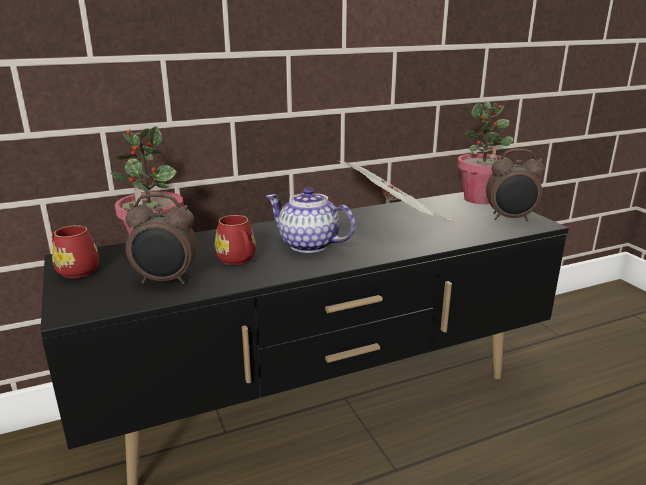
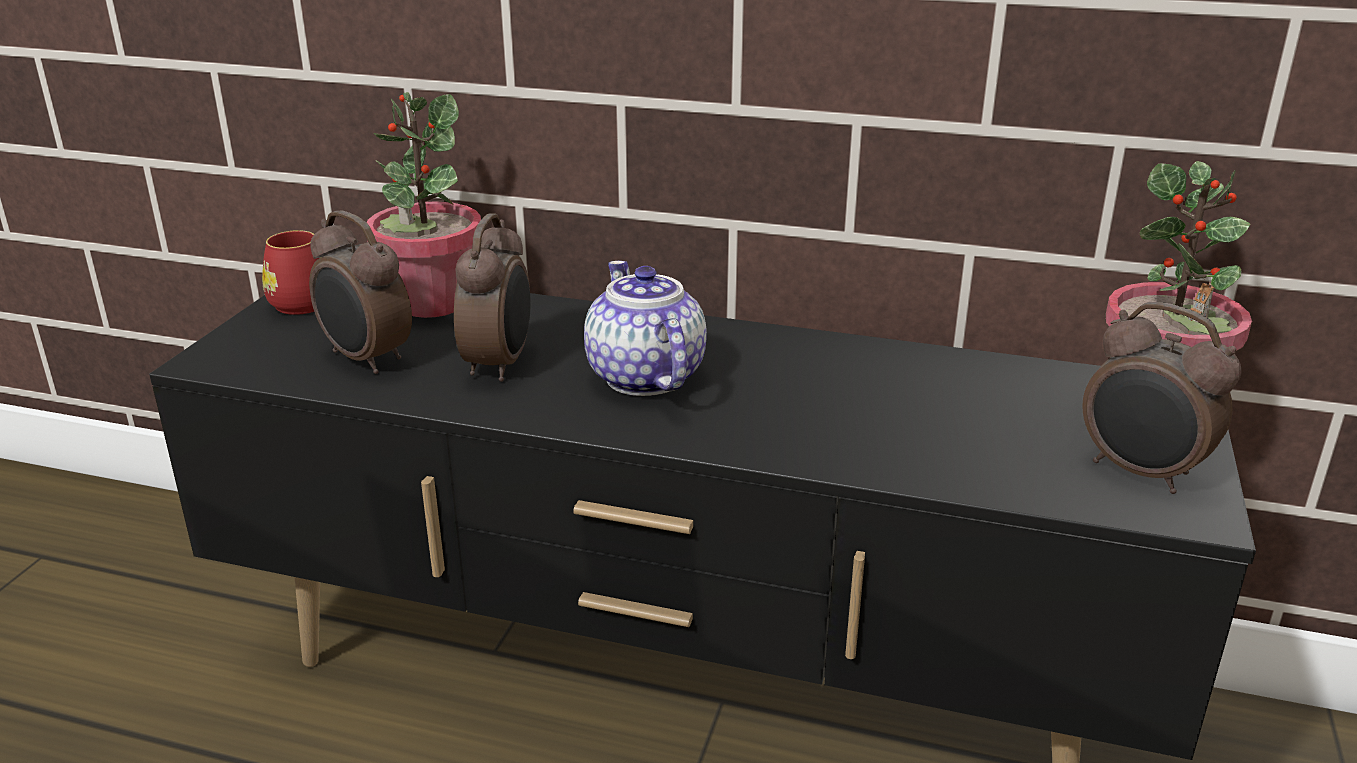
camera: 40 degrees right, 5 degrees up
(238, 260) = (500, 364): red mug -> alarm clock
(395, 220) = (877, 386): newspaper -> none

